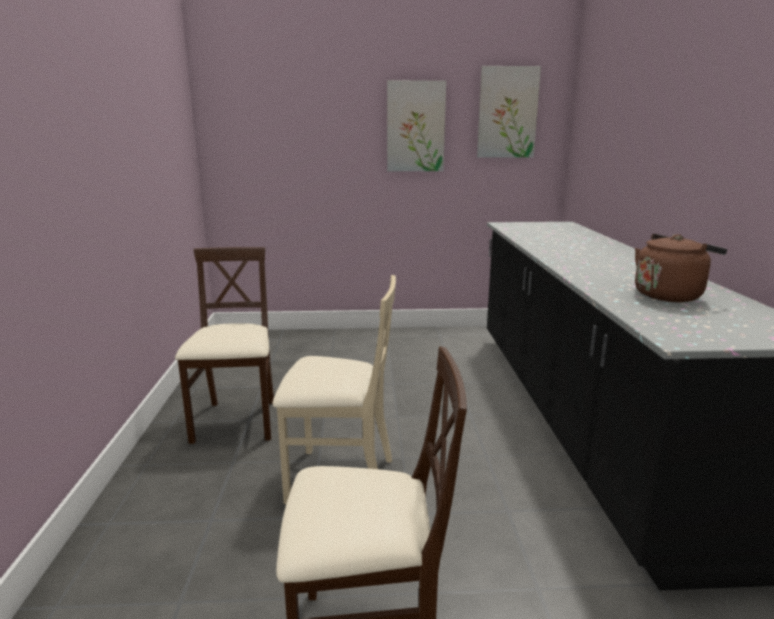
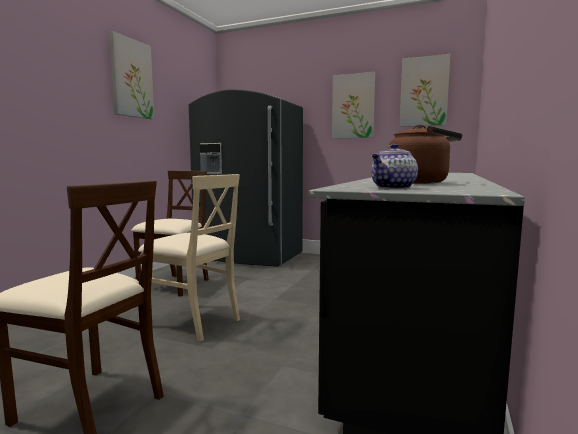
camera: 25 degrees right, 10 degrees down
(113, 95) = (131, 78): none -> picture
(282, 347) = (248, 256): none -> grey fridge
(712, 329) = (393, 188): none -> teapot

